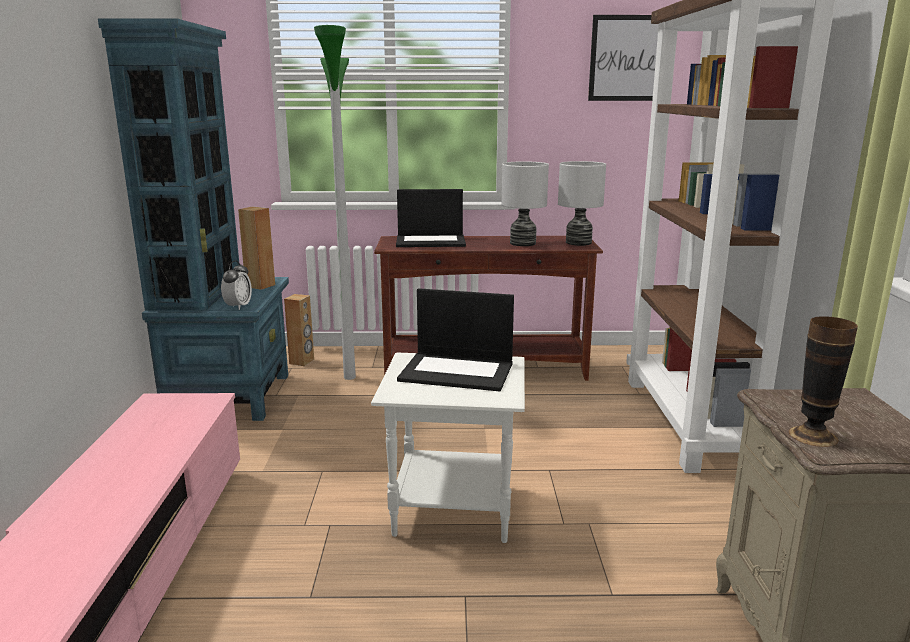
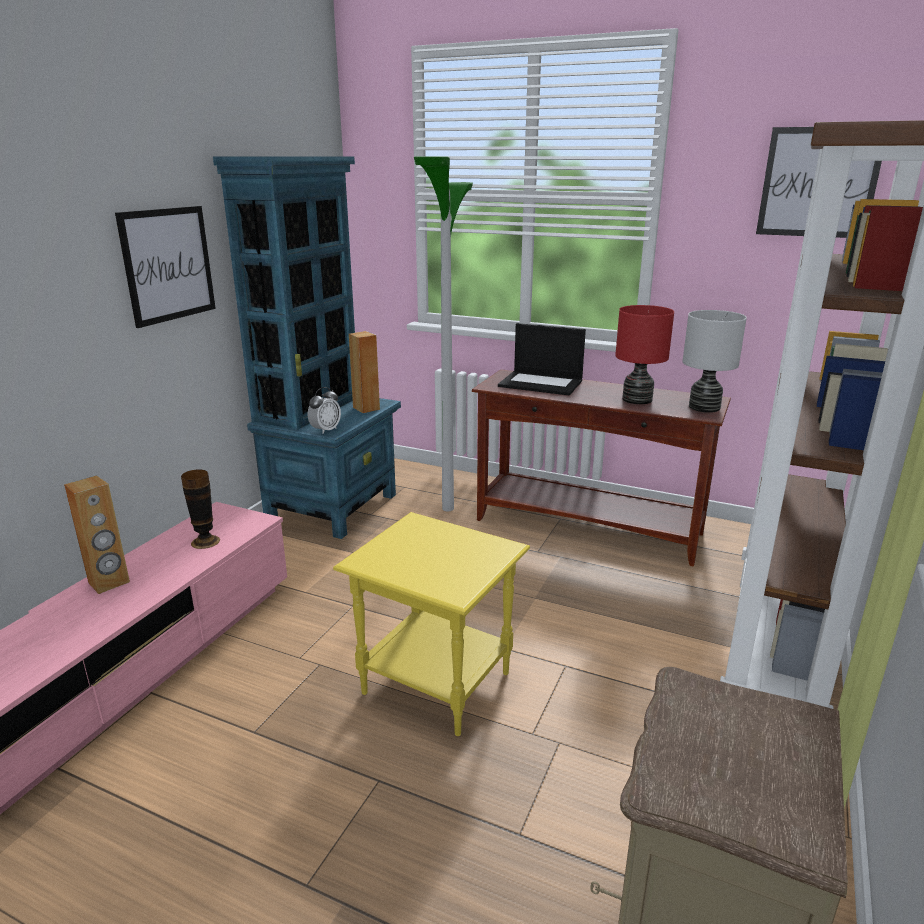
camera: 25 degrees right, 5 degrees up
(68, 131) = (168, 264): none -> picture
(302, 361) = (418, 482): brown speaker -> brown speaker (109, 582)
(455, 510) = (438, 684): white side table -> yellow side table
(458, 371) = (444, 549): laptop -> none
(522, 243) = (636, 399): grey table lamp -> red table lamp
(813, 435) = (673, 762): vase -> vase (205, 541)

